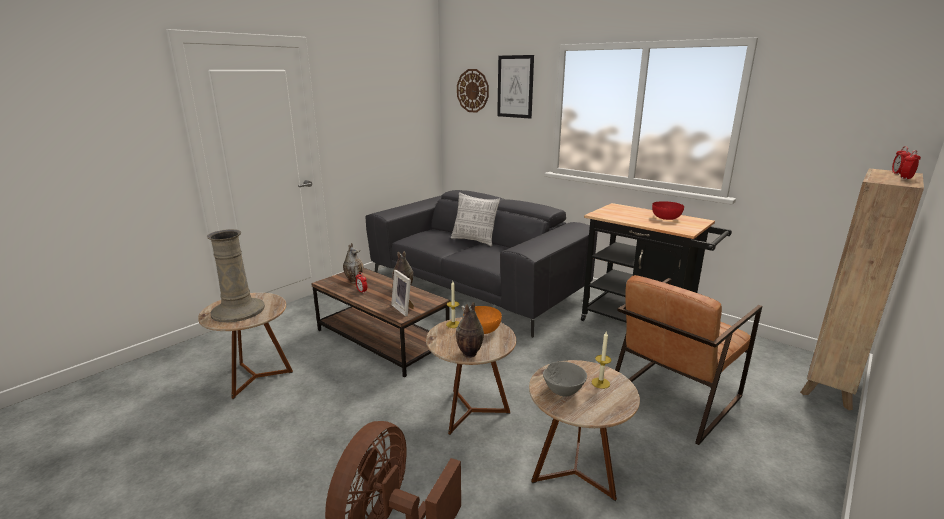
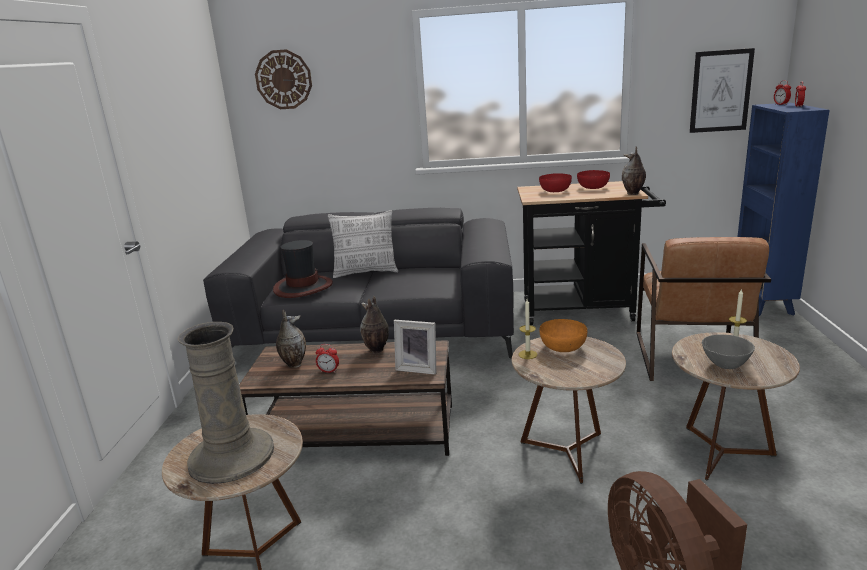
camera: 35 degrees left, 0 degrees up
(424, 238) = (303, 287): none -> hat
(469, 354) = (597, 373): vase -> vase (633, 193)
(515, 86) = (352, 68): picture -> picture (720, 91)
(629, 213) = (555, 191): none -> red bowl
(829, 386) = (762, 304): brown bookcase -> blue bookcase

